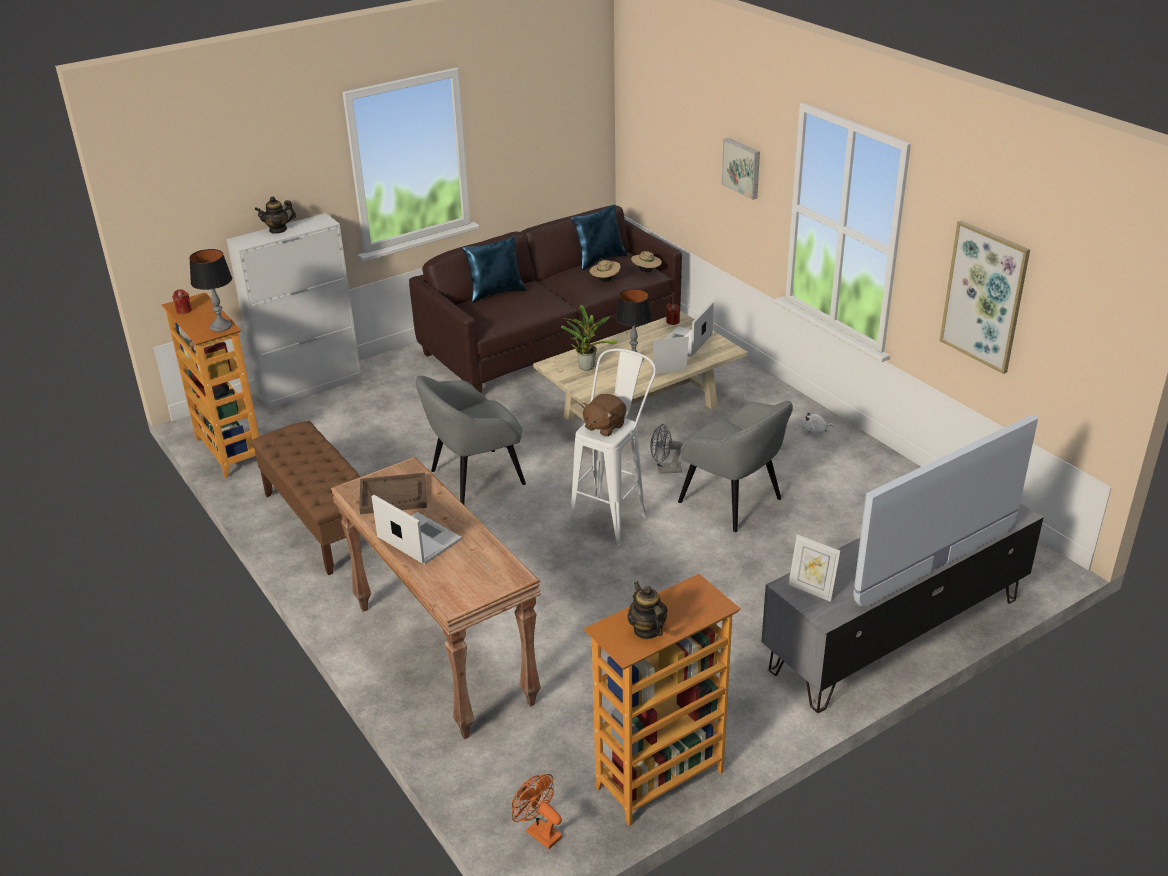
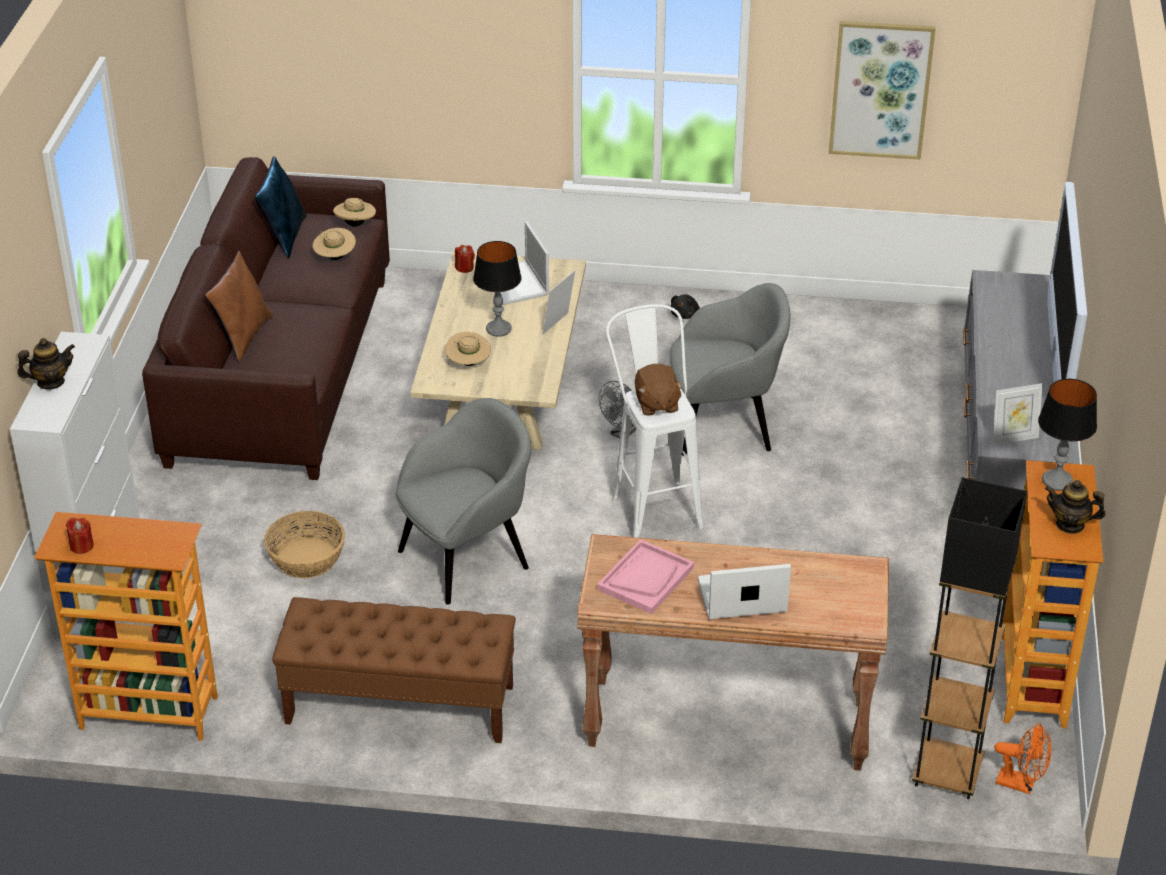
camera: 50 degrees left, 5 degrees up
(221, 326) = (171, 534): table lamp -> table lamp (1057, 481)
(278, 229) = (50, 382): teapot -> teapot turned 135 degrees counterclockwise
(393, 495) = (645, 578): brown tray -> pink tray
(407, 430) = (306, 558): none -> basket
(475, 478) = (466, 558): grey armchair -> grey armchair turned 135 degrees counterclockwise
(496, 293) = (243, 336): blue pillow -> brown pillow
(508, 785) = (947, 773): none -> black floor lamp
(539, 832) = (1021, 784): orange fan -> orange fan turned 150 degrees counterclockwise
(587, 366) = (468, 363): potted plant -> beige hat
(742, 168) = (474, 47): picture -> none
(815, 431) = (685, 314): white plush toy -> black plush toy

